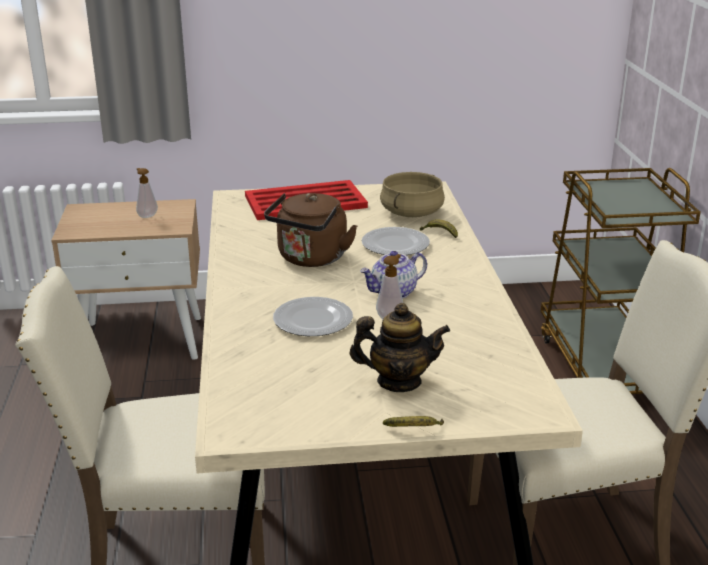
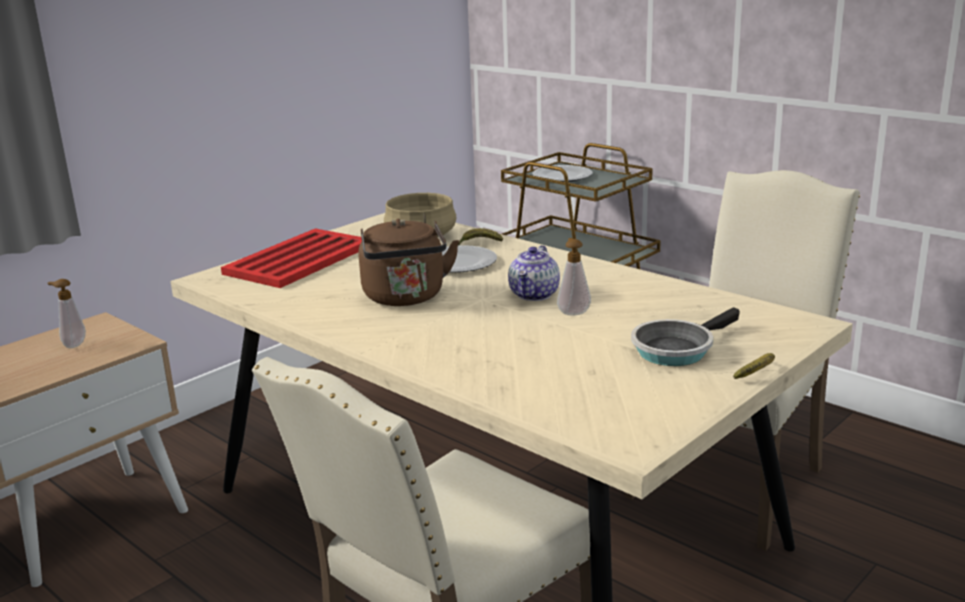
camera: 40 degrees left, 5 degrees down
(313, 319) = (510, 338): plate -> plate (561, 176)
(398, 381) = (676, 349): teapot -> frying pan

